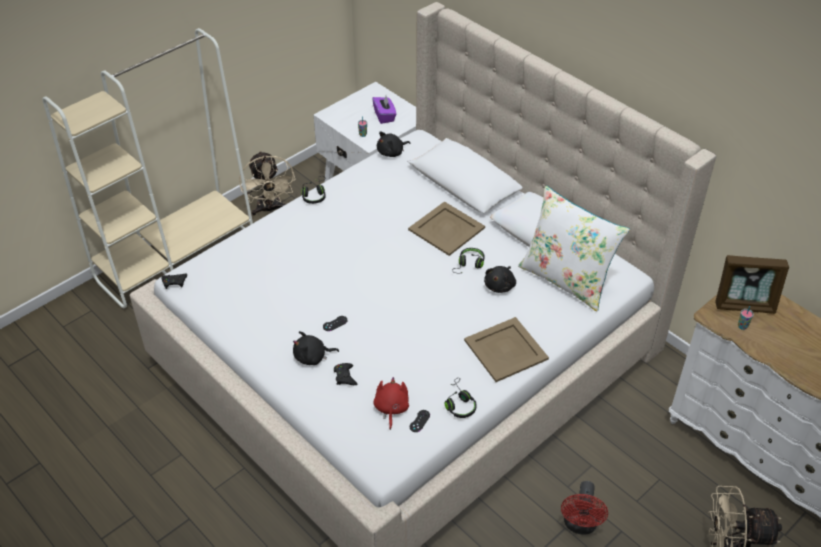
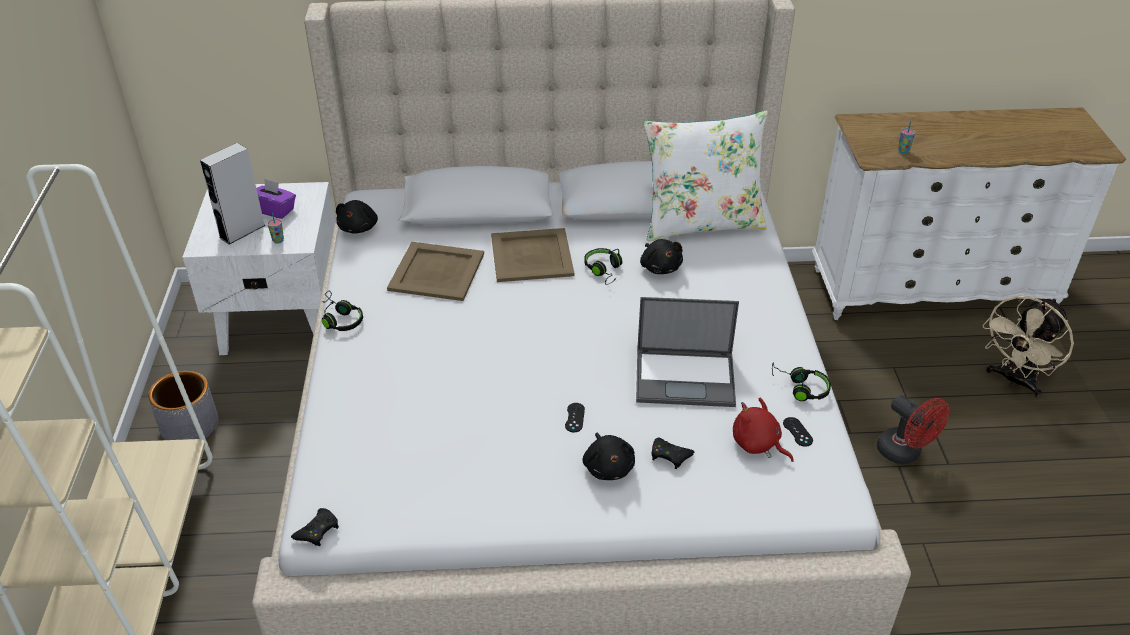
camera: 50 degrees left, 5 degrees down
(270, 209) = (189, 425): beige fan -> grey planter
(312, 357) = (608, 467): black plush toy -> black plush toy turned 45 degrees counterclockwise
(355, 118) = (242, 231): none -> grey speaker
(414, 350) = (686, 377): none -> laptop
(505, 349) = (755, 313): beige tray -> beige tray (435, 272)
(744, 305) = (878, 135): picture frame -> none

